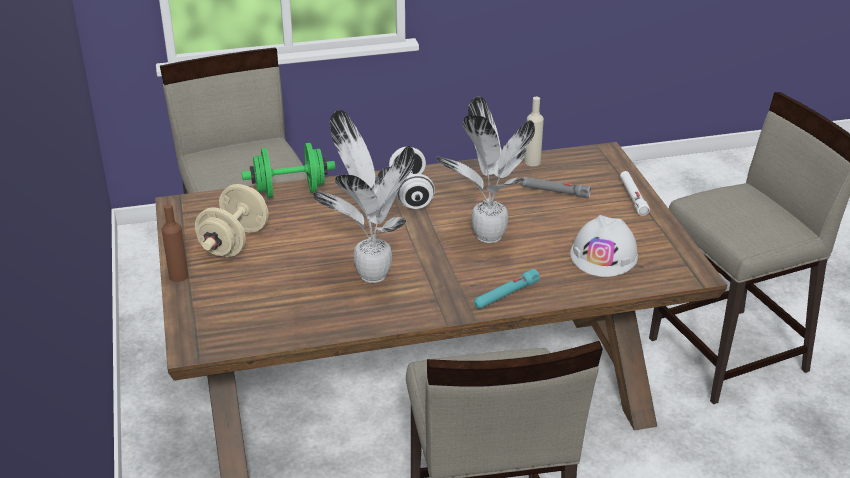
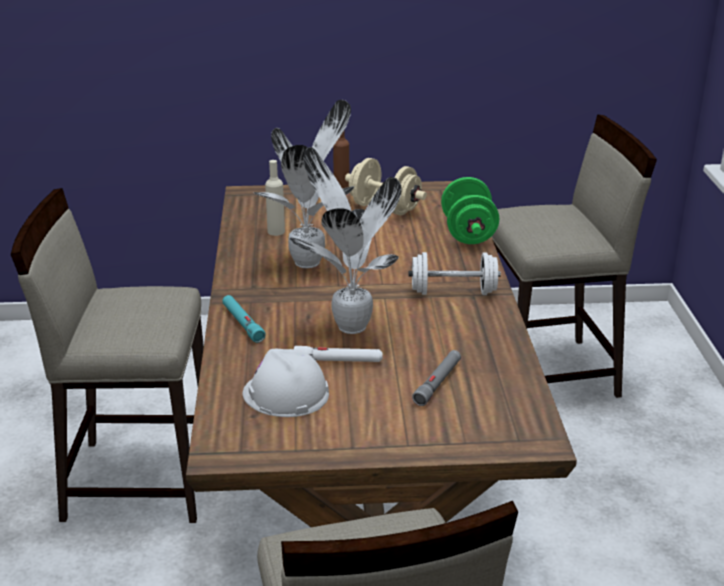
camera: 100 degrees right, 5 degrees down
(532, 162) = (517, 377): beige bottle -> beige bottle (276, 231)
(633, 197) = (412, 442): white flashlight -> white flashlight (338, 361)

